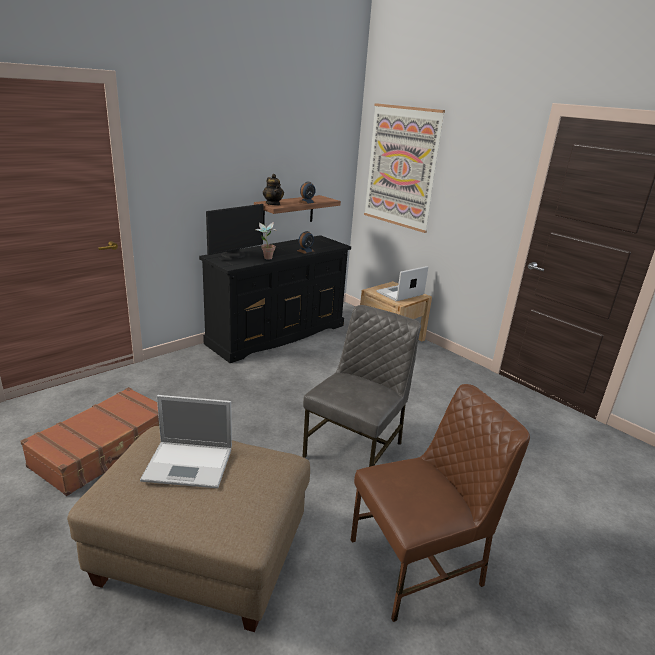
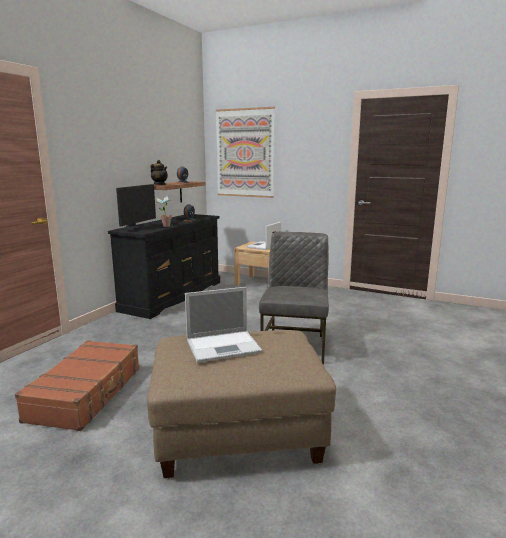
camera: 20 degrees left, 10 degrees down
(418, 563) = (393, 393): brown chair -> none

